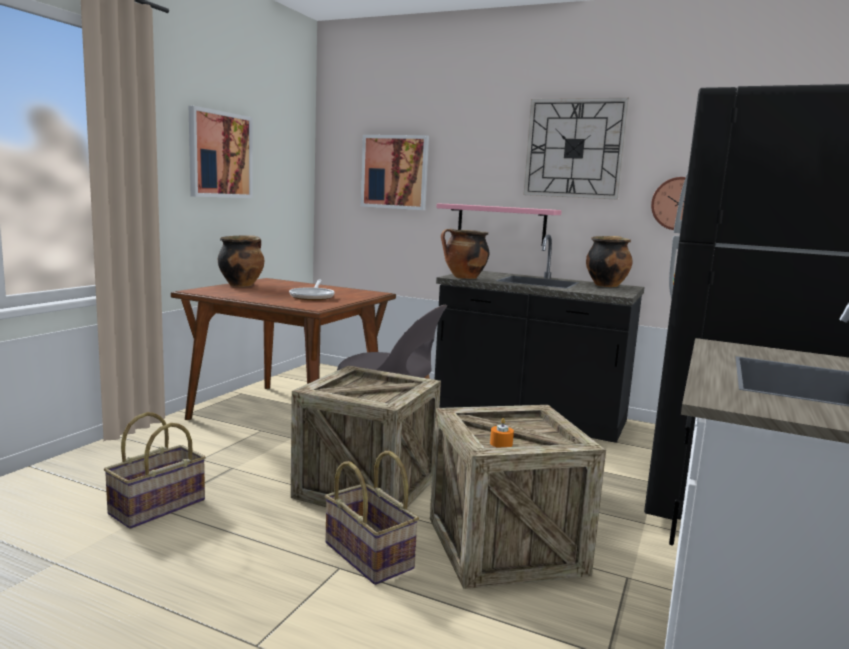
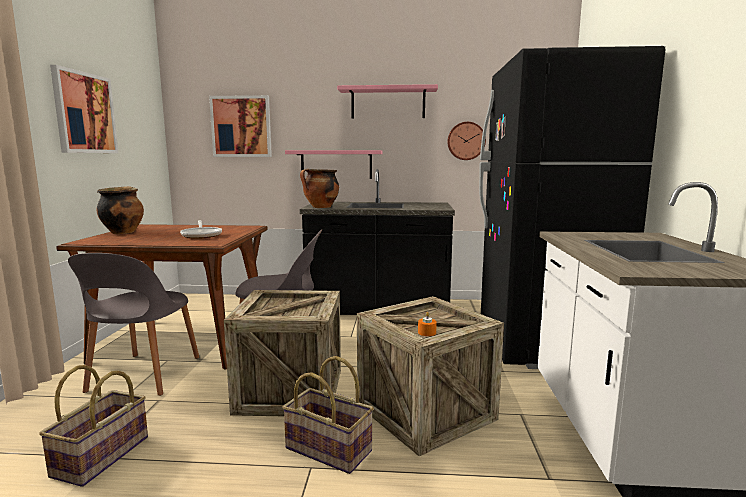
camera: 20 degrees left, 0 degrees up
(231, 441) = (143, 375): none -> grey chair
(574, 148) = (388, 103): wall clock -> pink shelf
(606, 285) = (423, 203): cooking pot -> none

